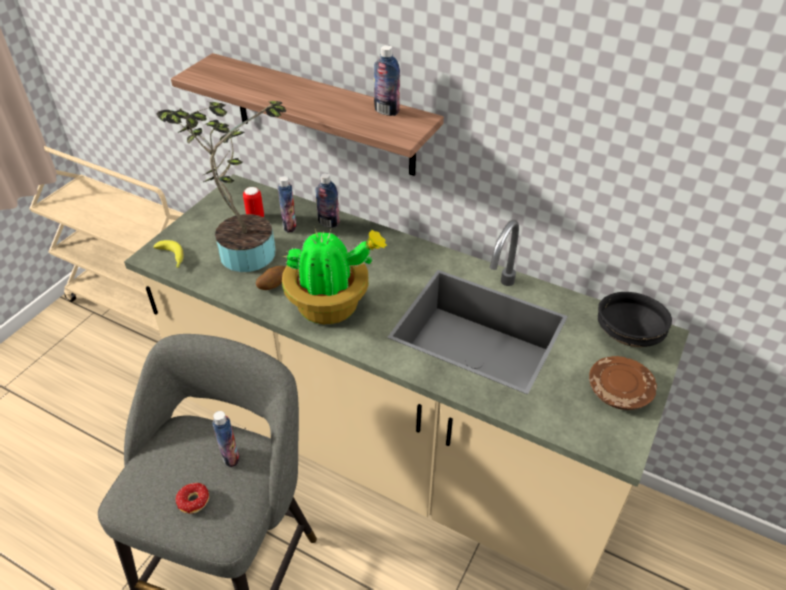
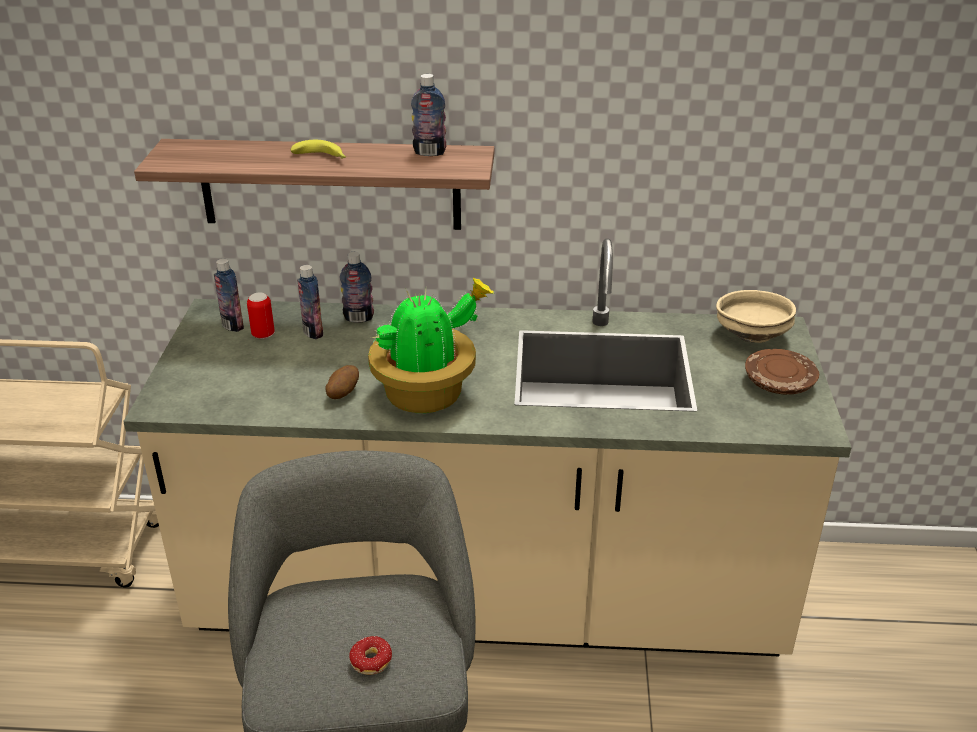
camera: 25 degrees left, 10 degrees down
(172, 258) = (187, 401): banana -> banana (322, 157)
(230, 456) = (382, 602): bottle -> bottle (232, 326)
(243, 250) = (274, 370): potted plant -> none
(627, 334) = (751, 335): black bowl -> beige bowl

